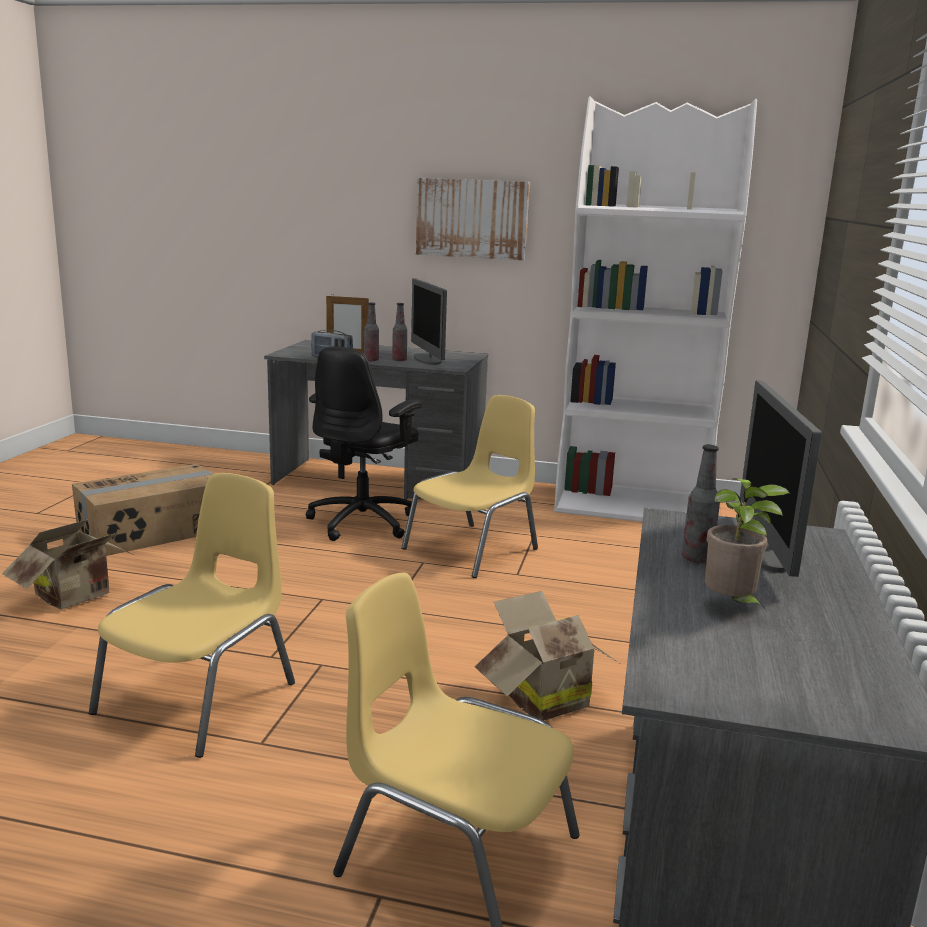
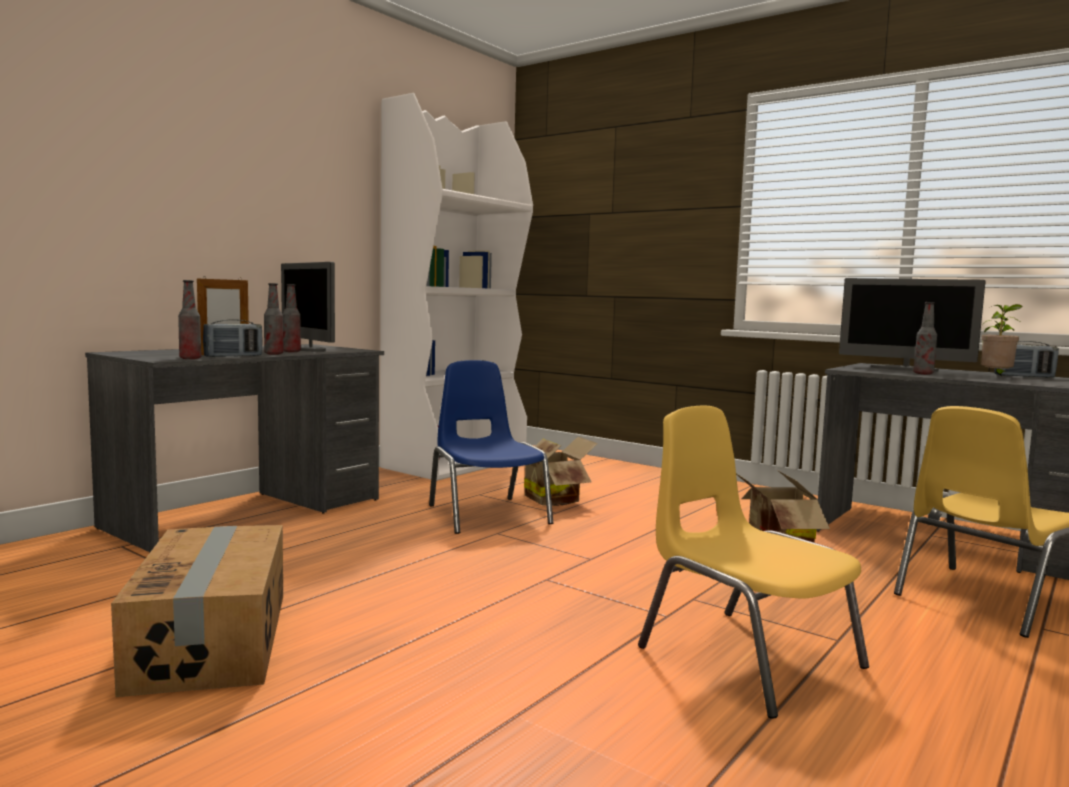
camera: 65 degrees left, 10 degrees down
(77, 597) = (407, 710): cardboard box -> cardboard box (554, 499)
(300, 355) = (190, 358): none -> bottle
(363, 522) = (361, 536): black office chair -> none
(427, 360) = (307, 349): monitor -> monitor turned 45 degrees clockwise
(472, 218) = (284, 198): picture -> none
(473, 549) = (487, 514): yellow chair -> blue chair
(822, 633) = (1024, 376): none -> radio

